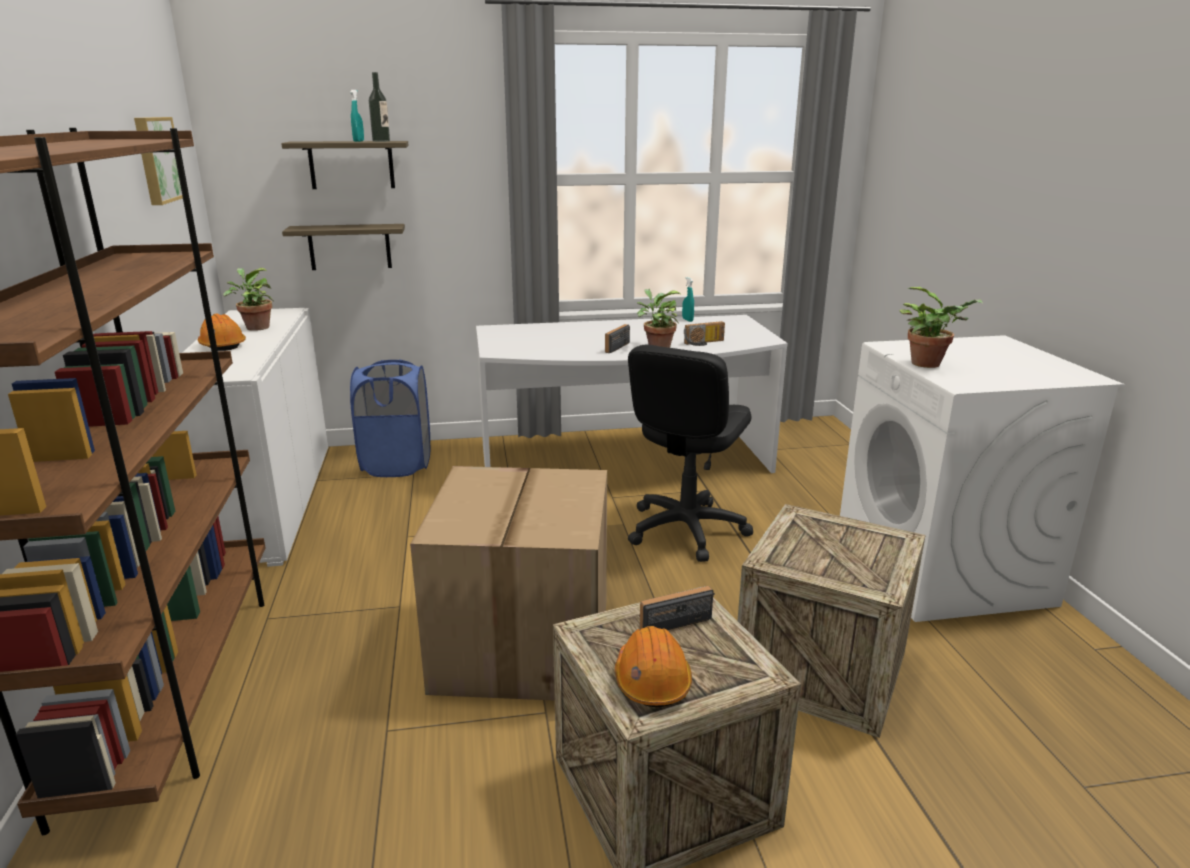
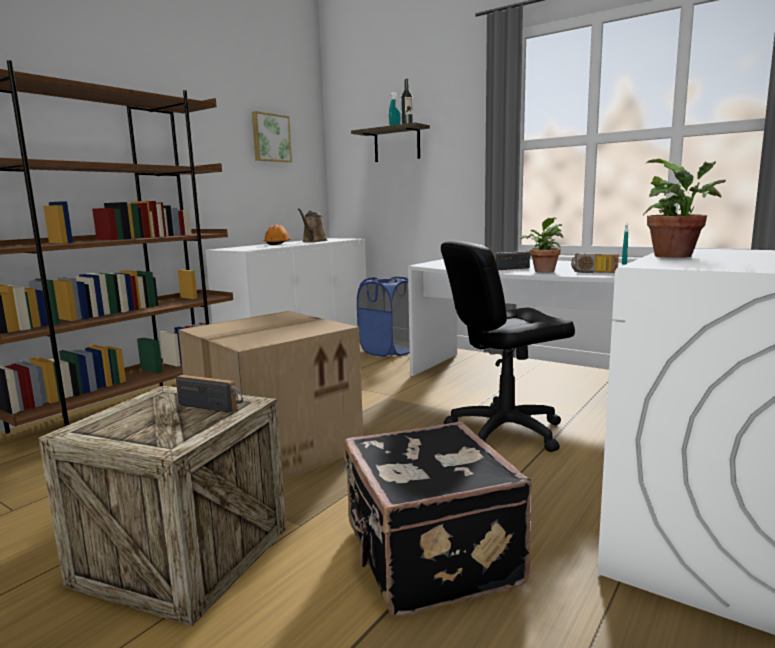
camera: 45 degrees right, 10 degrees down
(255, 327) = (314, 241): potted plant -> brown watering can
(349, 247) = (392, 200): shelf -> none
(652, 680) = (121, 422): orange hard hat -> none
(821, 669) = (428, 557): crate -> black suitcase

